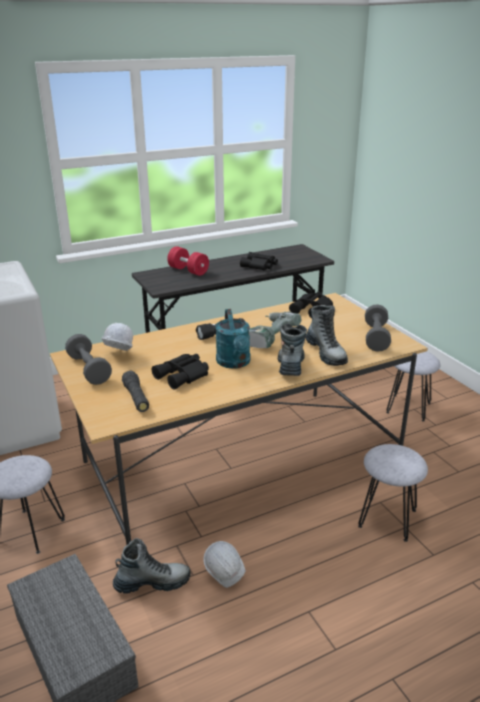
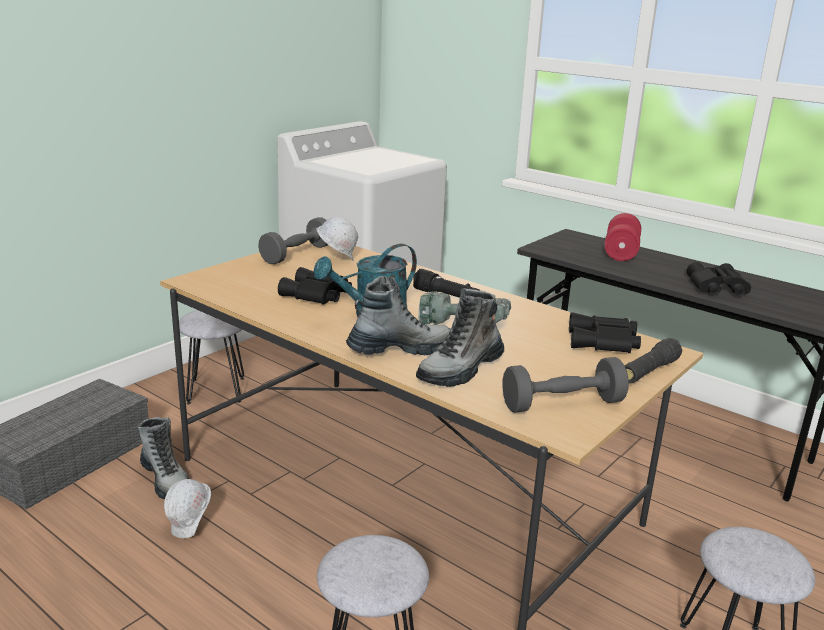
camera: 65 degrees right, 5 degrees down
(136, 398) = (250, 283): black flashlight -> black flashlight (648, 372)

